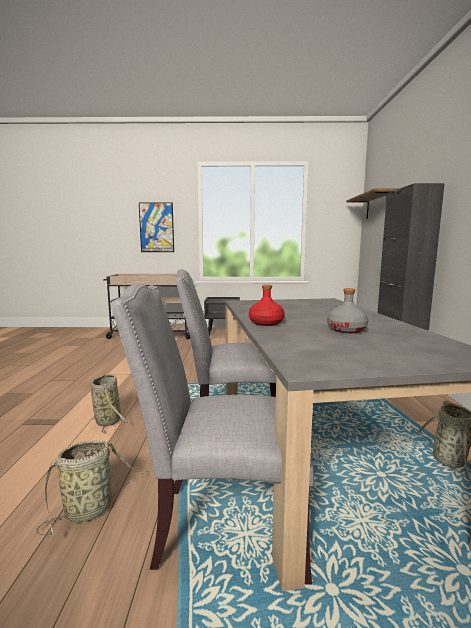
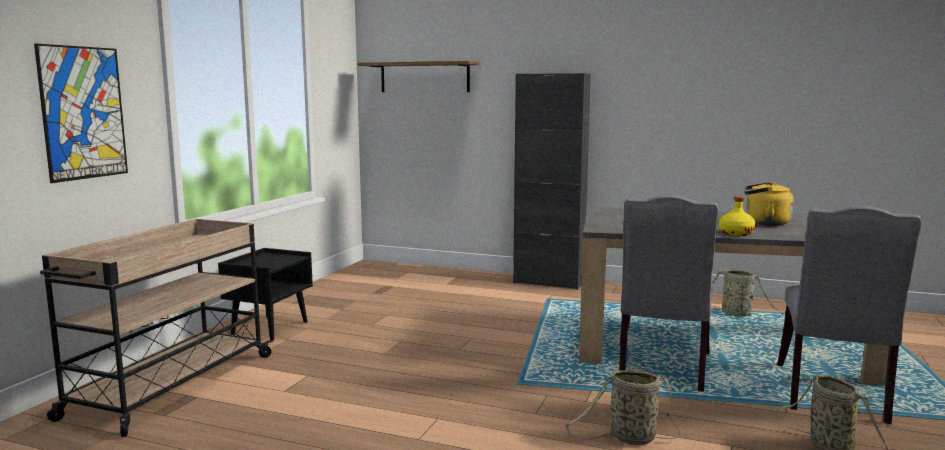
camera: 70 degrees left, 0 degrees up
(266, 323) = (736, 233): red bottle -> yellow bottle
(347, 330) = (764, 223): grey bottle -> yellow kettle

